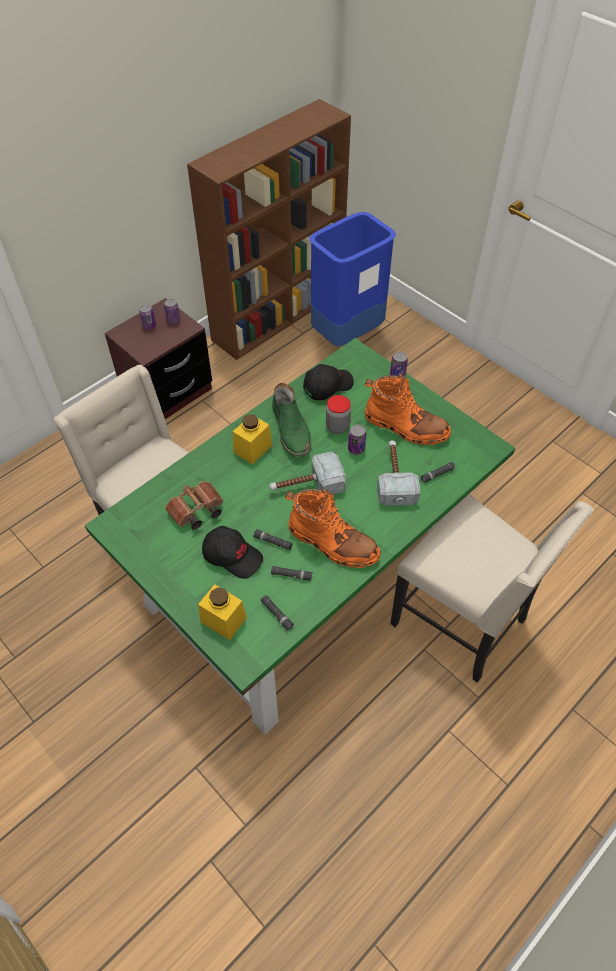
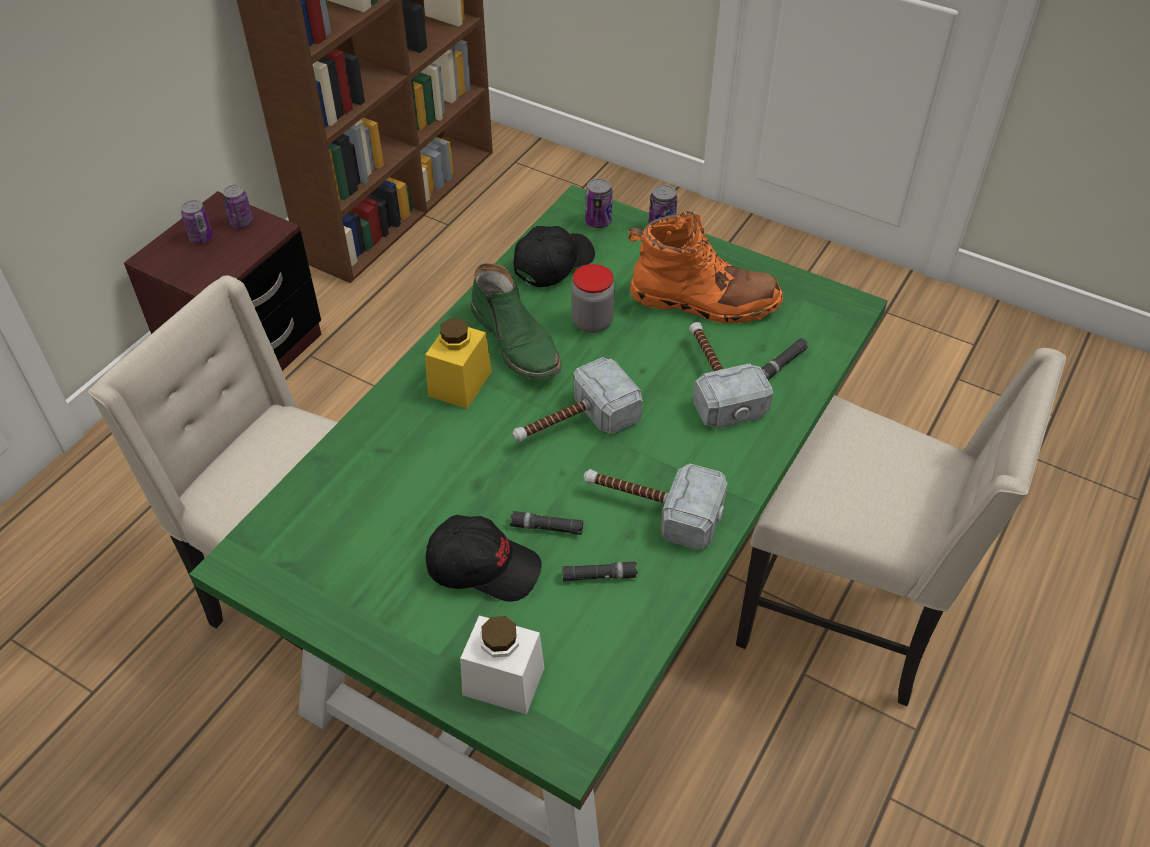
camera: 15 degrees left, 5 degrees down
(195, 512) = (392, 507): brown binoculars -> none
(223, 620) = (503, 681): yellow jar -> white jar
(277, 614) = (597, 649): black flashlight -> none
(332, 543) = (651, 507): orange boot -> hammer
(346, 334) = (519, 214): blue trash can -> none
(356, 449) = (635, 350): can -> can (598, 222)

